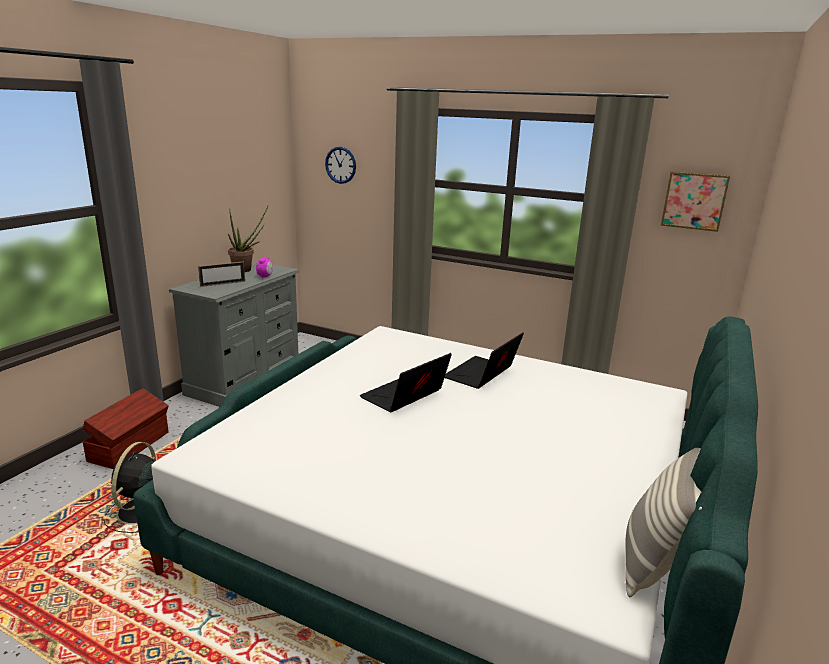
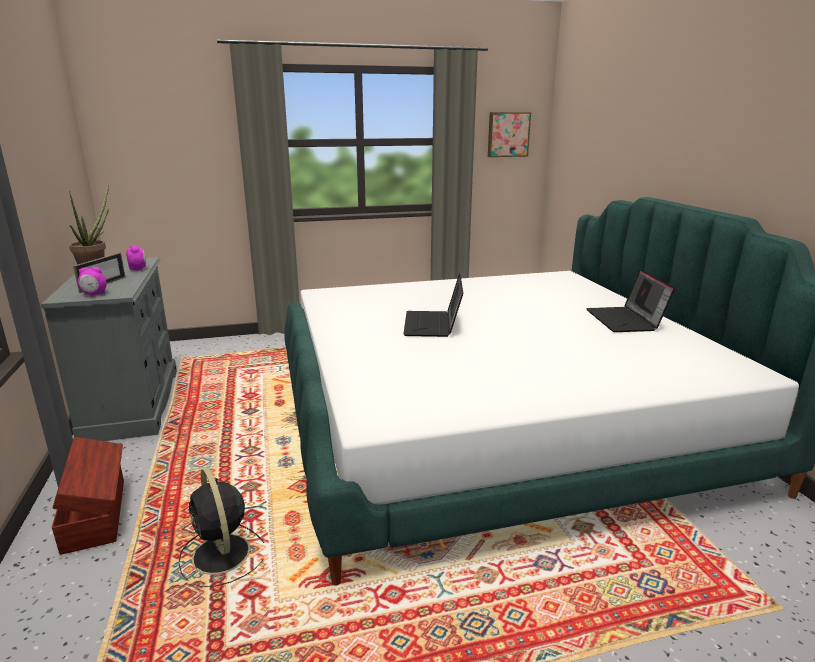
camera: 40 degrees left, 0 degrees up
(203, 290) = (94, 294): none -> alarm clock
(340, 165) = (156, 134): wall clock -> none
(481, 375) = (451, 296): laptop -> laptop (626, 320)
(652, 562) = (724, 347): pillow -> none

